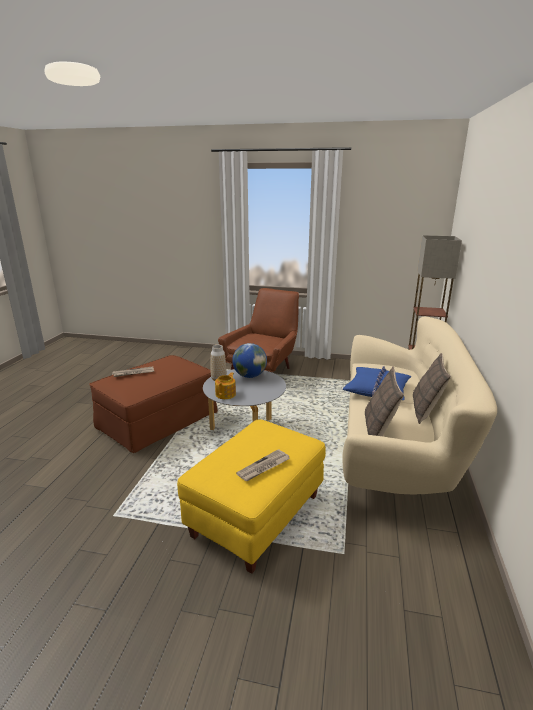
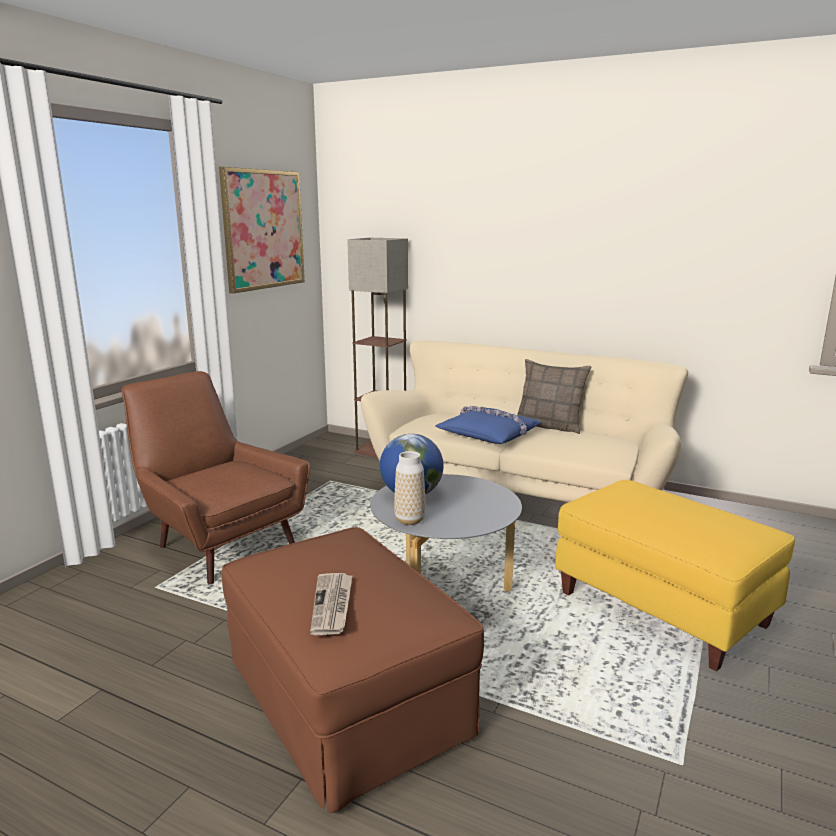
camera: 75 degrees left, 5 degrees down
(226, 394) = (476, 519): teapot -> none
(263, 467) = (701, 511): newspaper -> none
(379, 430) = (595, 450): pillow -> none
(387, 223) = (263, 229): none -> picture

